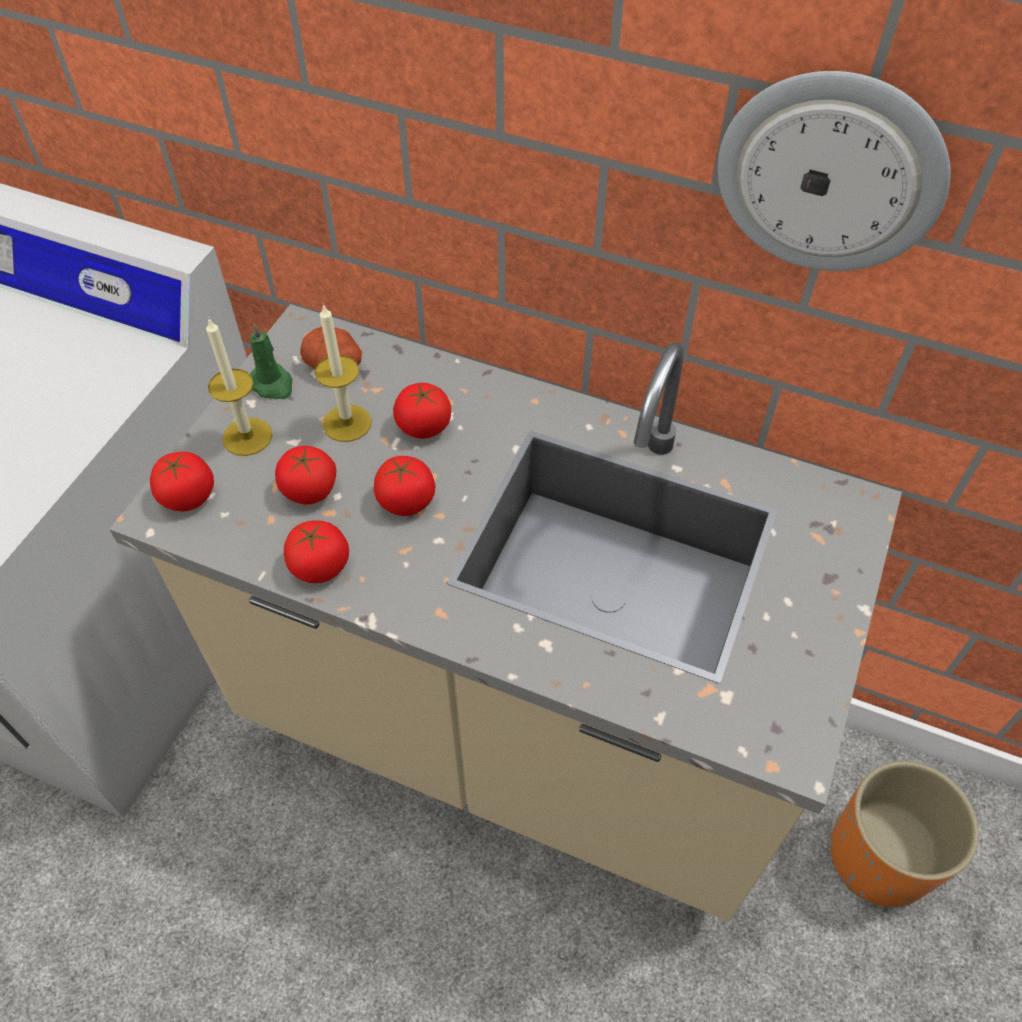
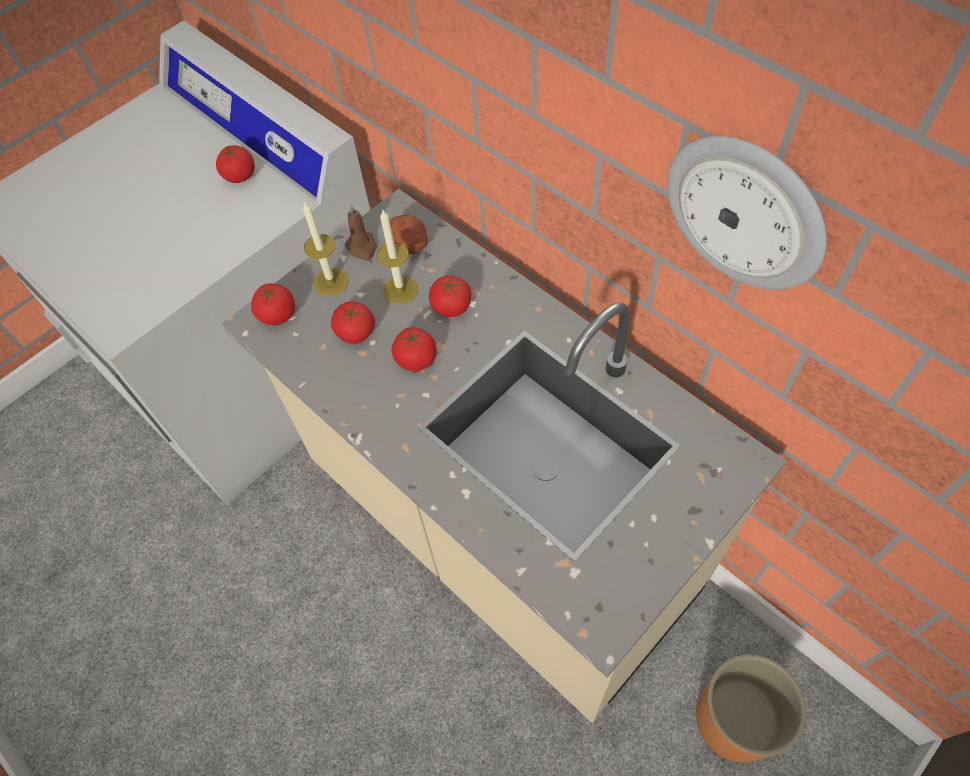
camera: 25 degrees right, 5 degrees up
(272, 384) = (362, 247): green candle -> brown candle
(320, 565) = (341, 389): tomato -> tomato (240, 175)

